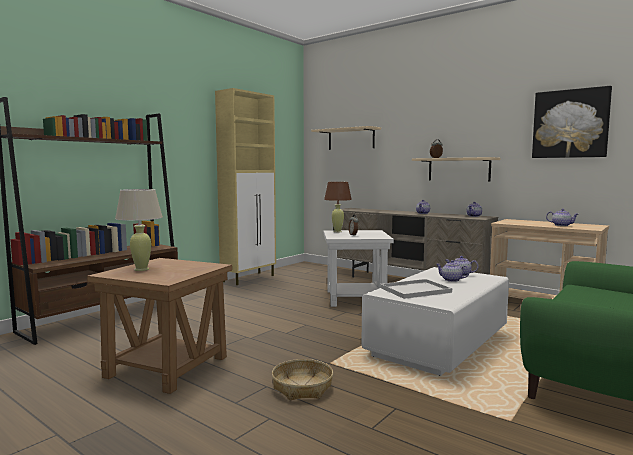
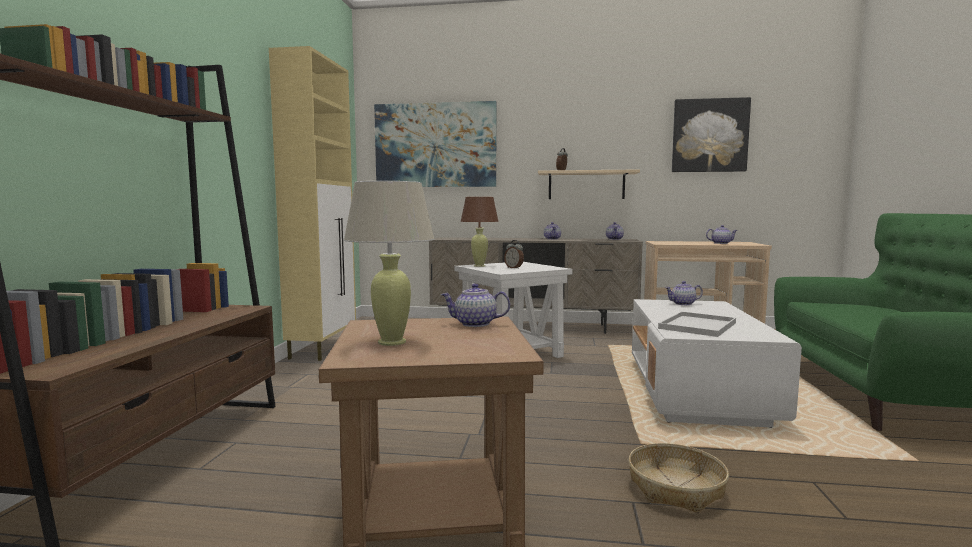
camera: 30 degrees left, 0 degrees up
(351, 139) = (435, 145): beige shelf -> picture
(451, 280) = (693, 310): teapot -> teapot (475, 324)

